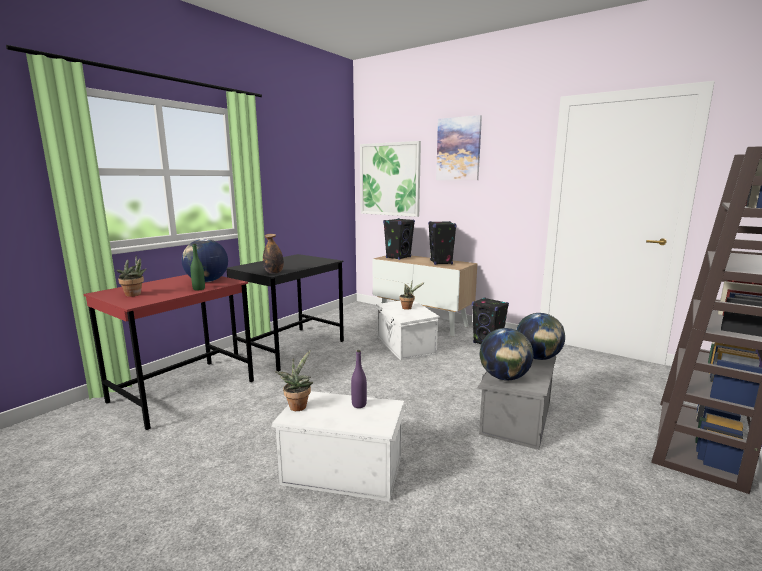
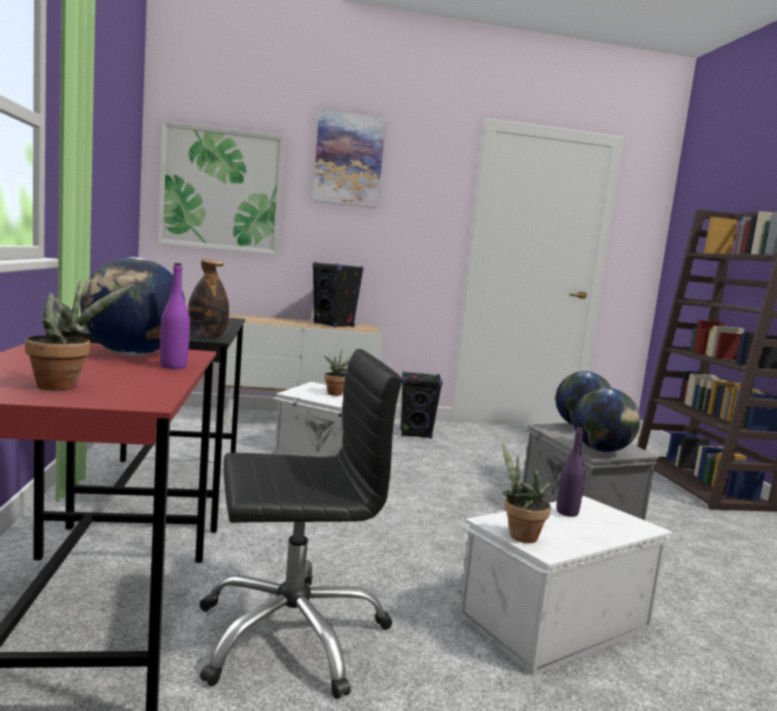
camera: 45 degrees left, 5 degrees down
(199, 289) = (173, 367): green bottle -> purple bottle
(229, 422) = (291, 634): none -> black office chair
(398, 257) = (256, 319): black speaker -> none

